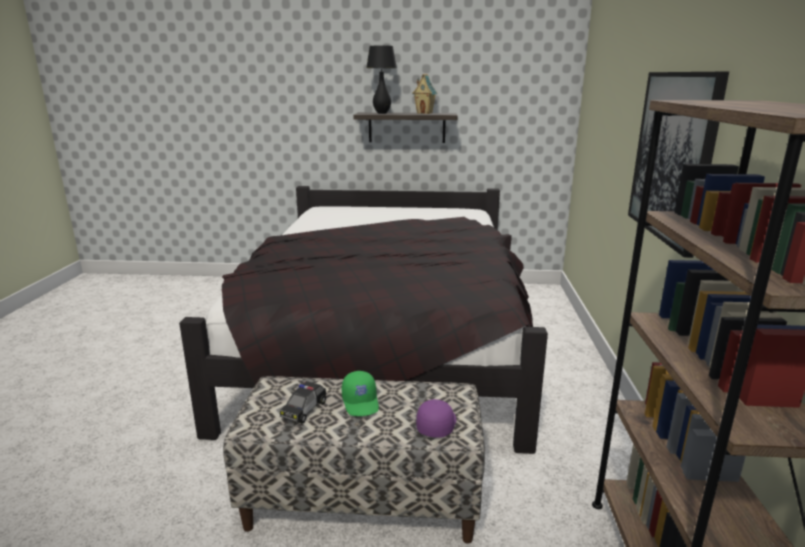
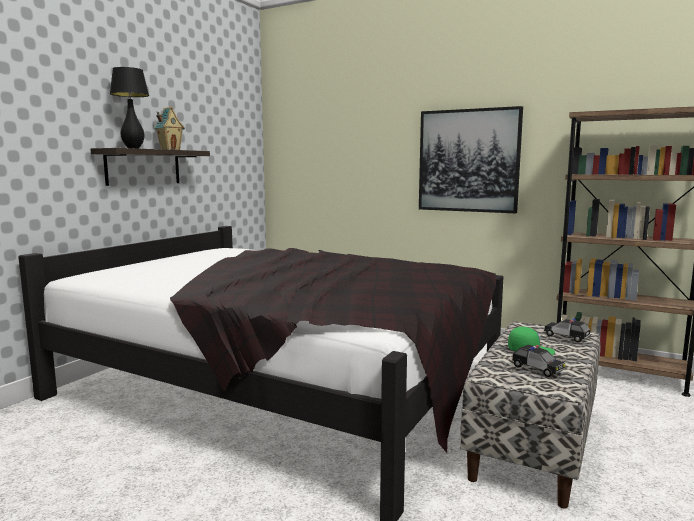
camera: 65 degrees left, 10 degrees down
(436, 424) = (566, 337): purple cap -> toy car

